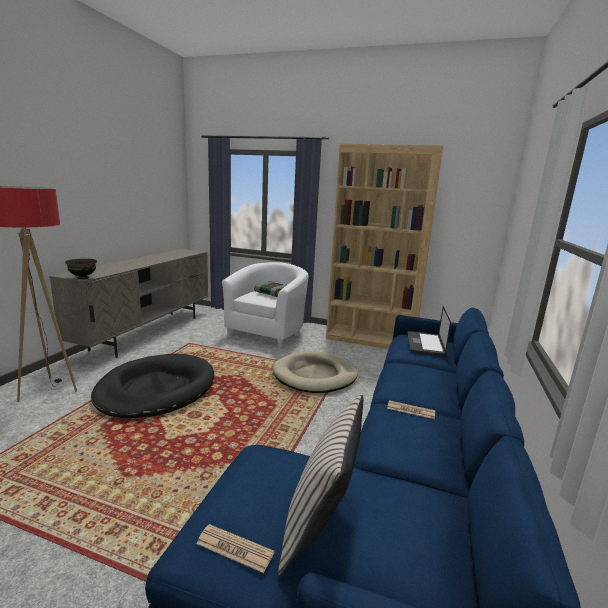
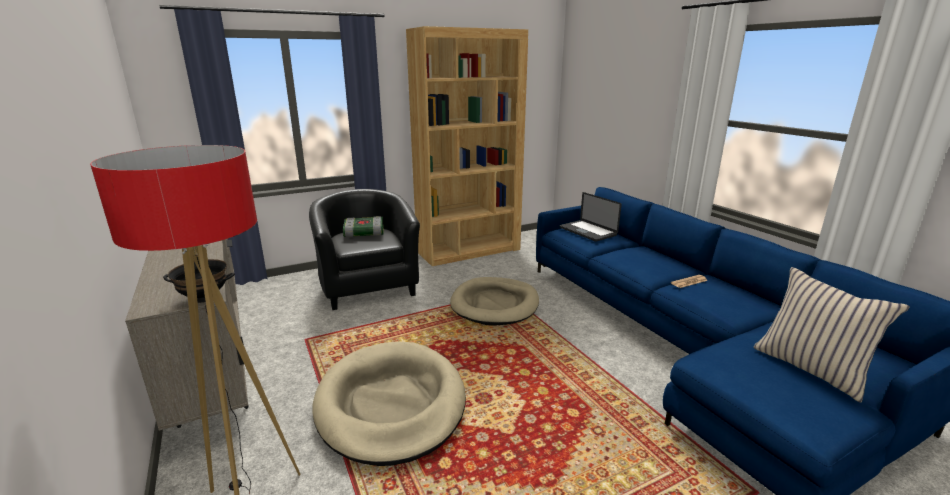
camera: 45 degrees left, 5 degrees up
(156, 389) = (391, 404): black dog bed -> beige dog bed
(234, 548) = (828, 410): newspaper -> none
(268, 333) = (368, 286): white armchair -> black armchair

